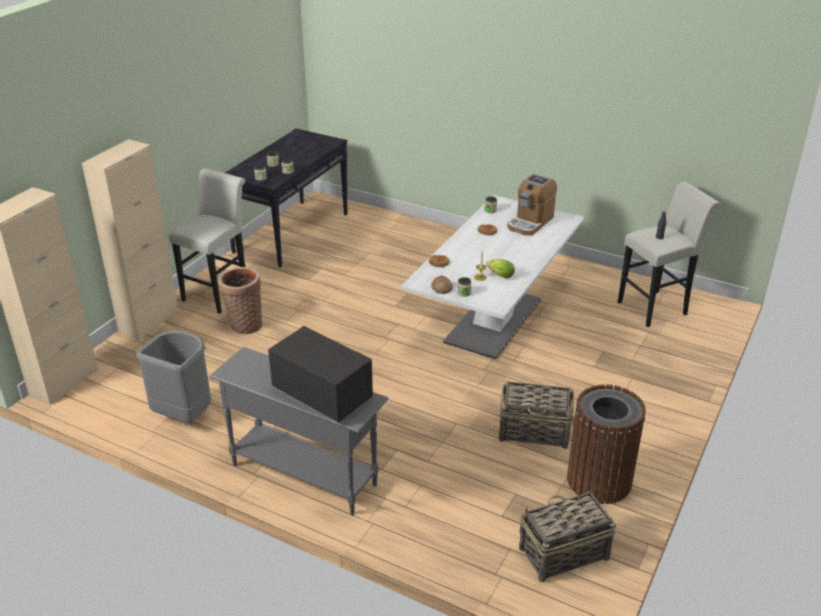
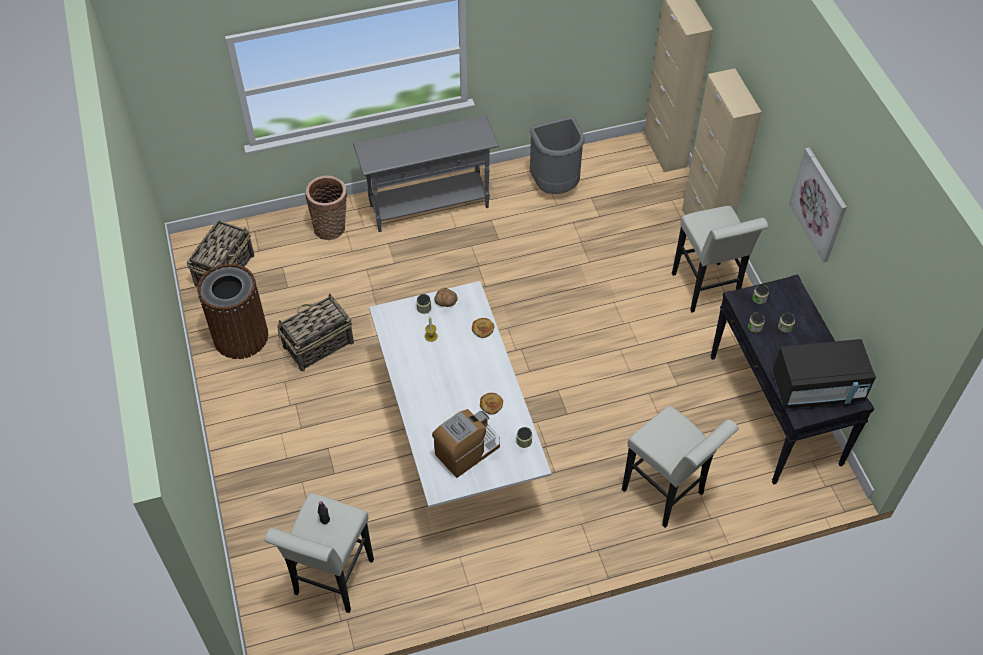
camera: 135 degrees right, 20 degrees up
(203, 102) = (819, 204): none -> picture
(244, 324) = (637, 278): basket -> basket (331, 227)
(322, 395) = (402, 148): black microwave -> black microwave (817, 388)
(407, 238) = (667, 495): none -> white stool
(501, 275) = (417, 351): lettuce -> none
(530, 222) = (467, 450): coffee machine -> coffee machine turned 60 degrees clockwise

